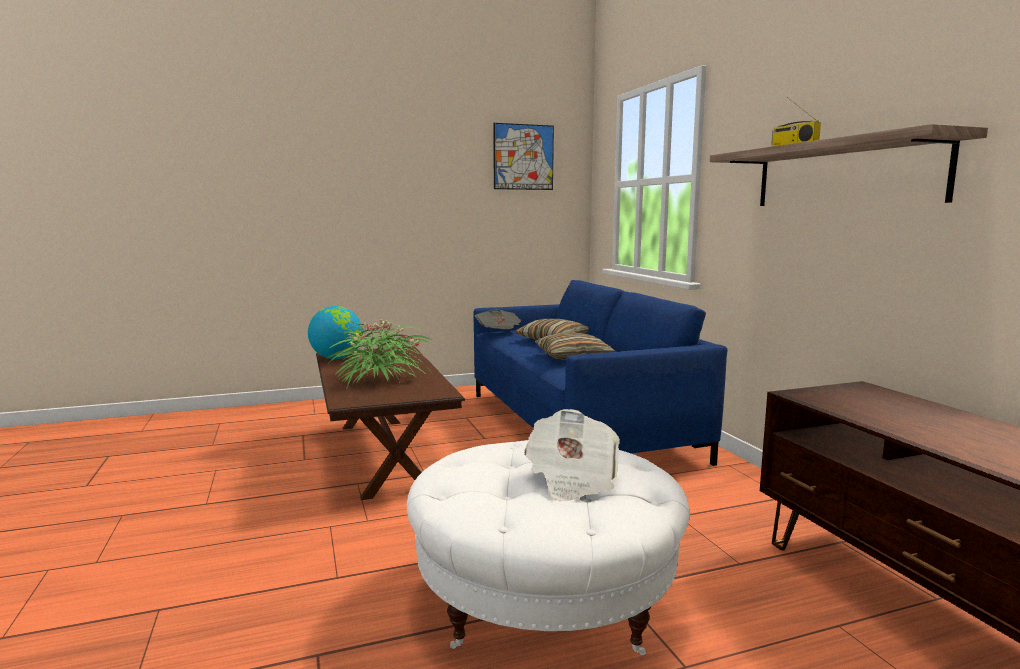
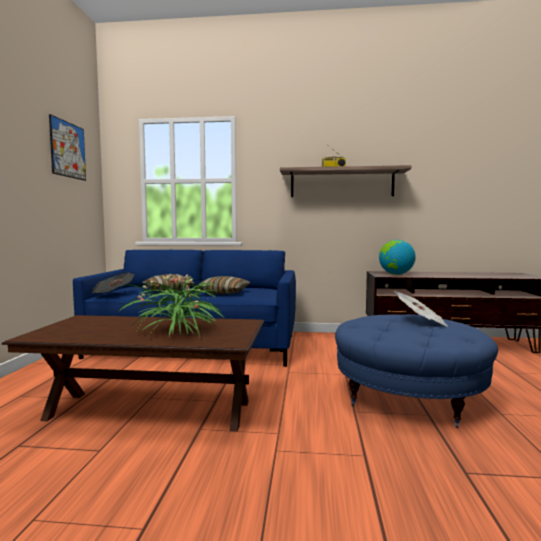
camera: 65 degrees left, 5 degrees down
(337, 358) = (59, 336): globe -> globe (396, 274)
(545, 596) = (409, 396): white ottoman -> blue ottoman

